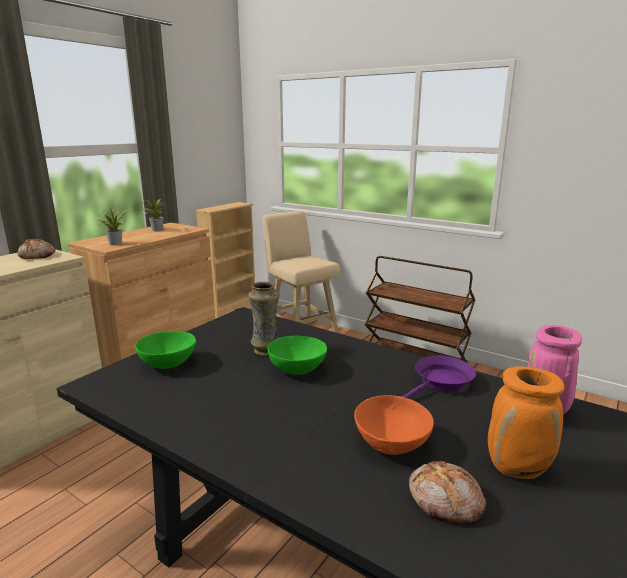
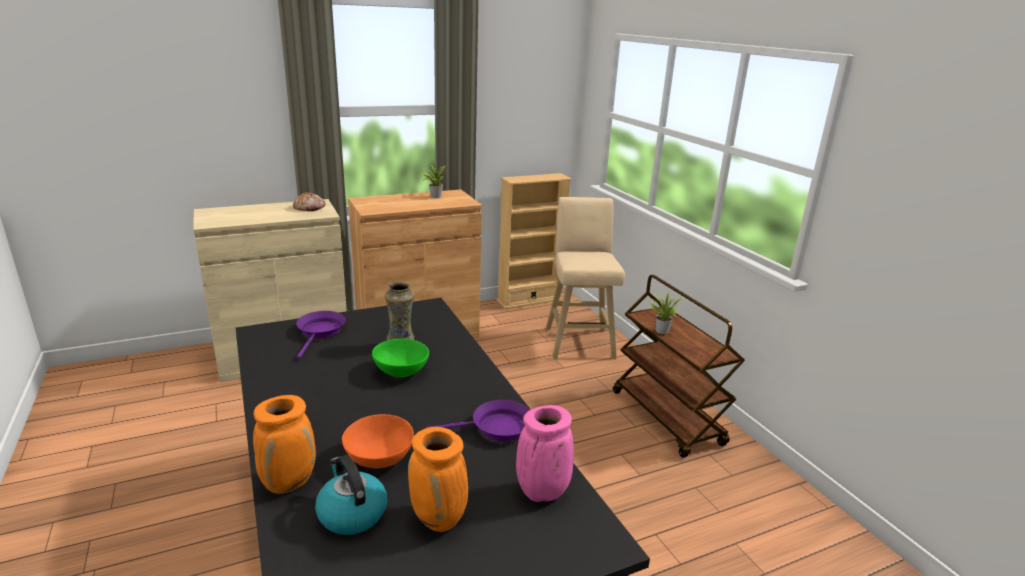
camera: 30 degrees right, 5 degrees up
(114, 243) = (380, 206): potted plant -> potted plant (661, 330)
(168, 363) = (320, 332): green bowl -> purple frying pan
(345, 504) = (289, 482): none -> orange vase
(445, 501) = (351, 513): bread -> kettle

